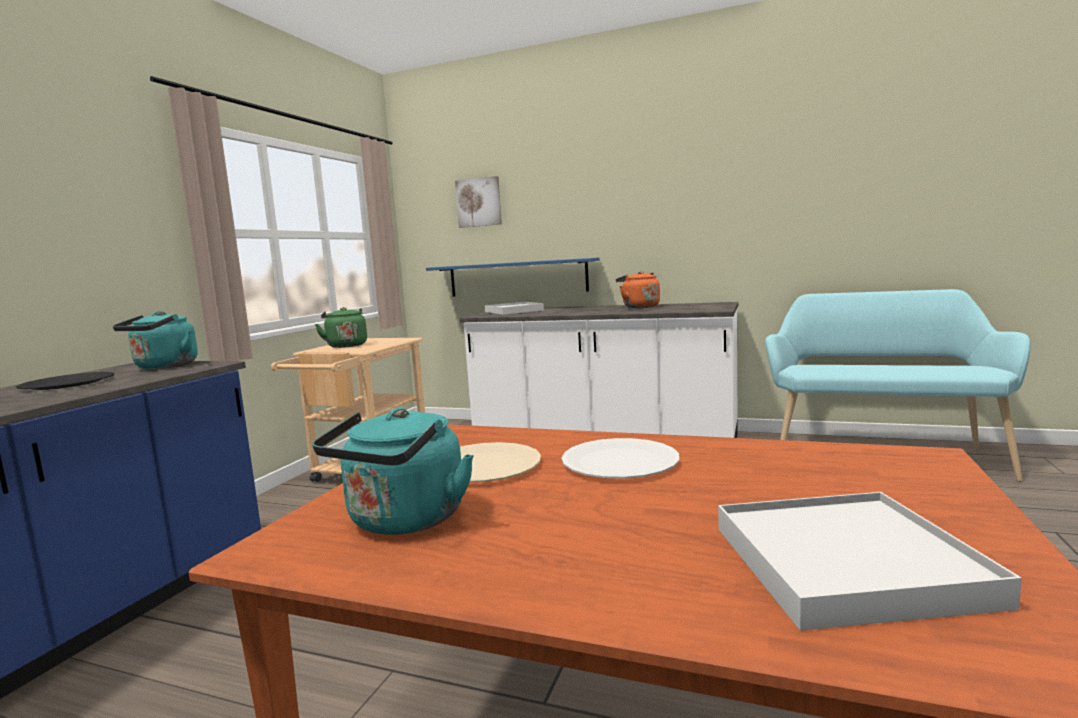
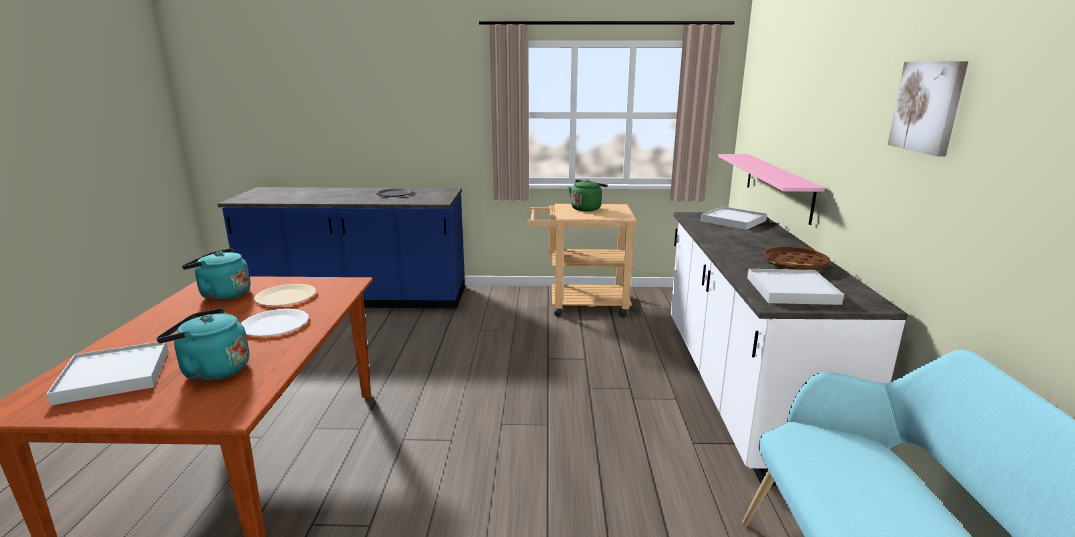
camera: 70 degrees right, 10 degrees up
(164, 367) = (435, 196): turquoise kettle -> turquoise kettle (212, 371)
(479, 202) = (775, 93): picture -> picture (928, 107)
(517, 278) = (777, 186): blue shelf -> pink shelf
(639, 307) = (795, 264): orange kettle -> brown tray
(693, 308) = (791, 290): none -> white tray

